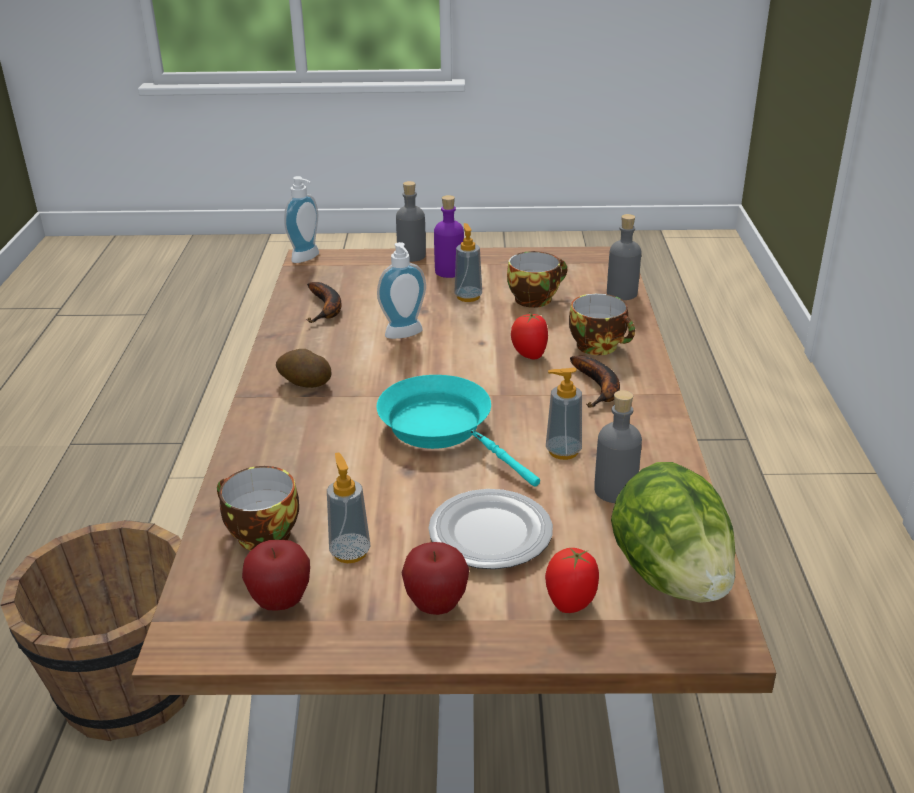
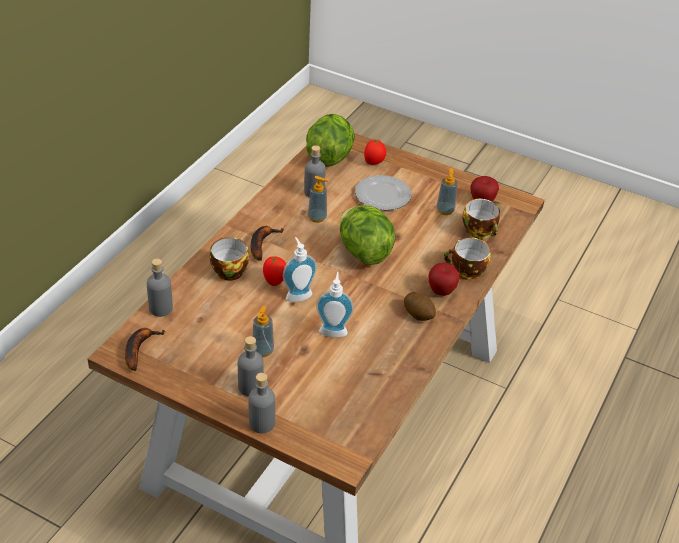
camera: 155 degrees left, 10 degrees up
(128, 690) = (531, 479): brown bucket -> none
(308, 258) = (347, 460): soap dispenser -> soap dispenser (297, 294)
(326, 308) = (368, 382): banana -> banana (139, 349)
(436, 605) = (423, 180): apple -> apple (441, 291)
(443, 429) = (363, 252): turquoise frying pan -> lettuce
(449, 271) = (250, 387): purple bottle -> grey bottle
(535, 298) = (220, 329): cup -> cup (466, 272)

